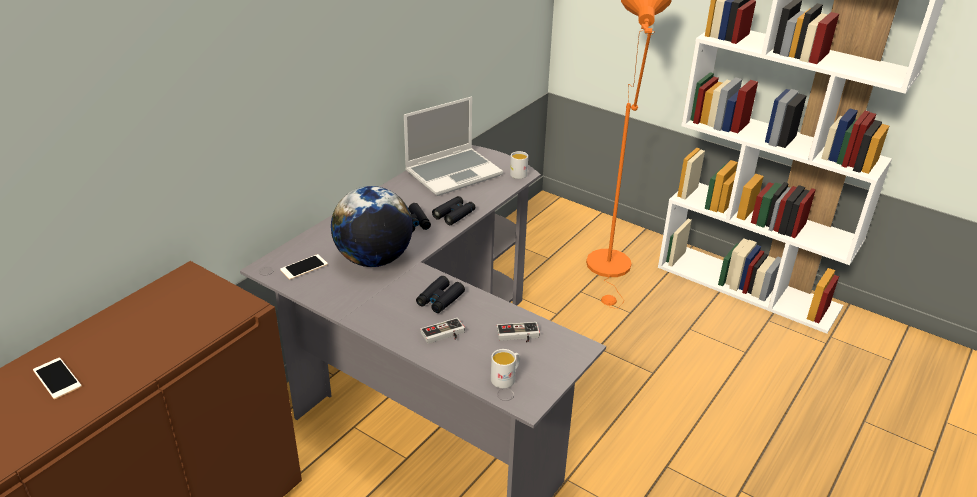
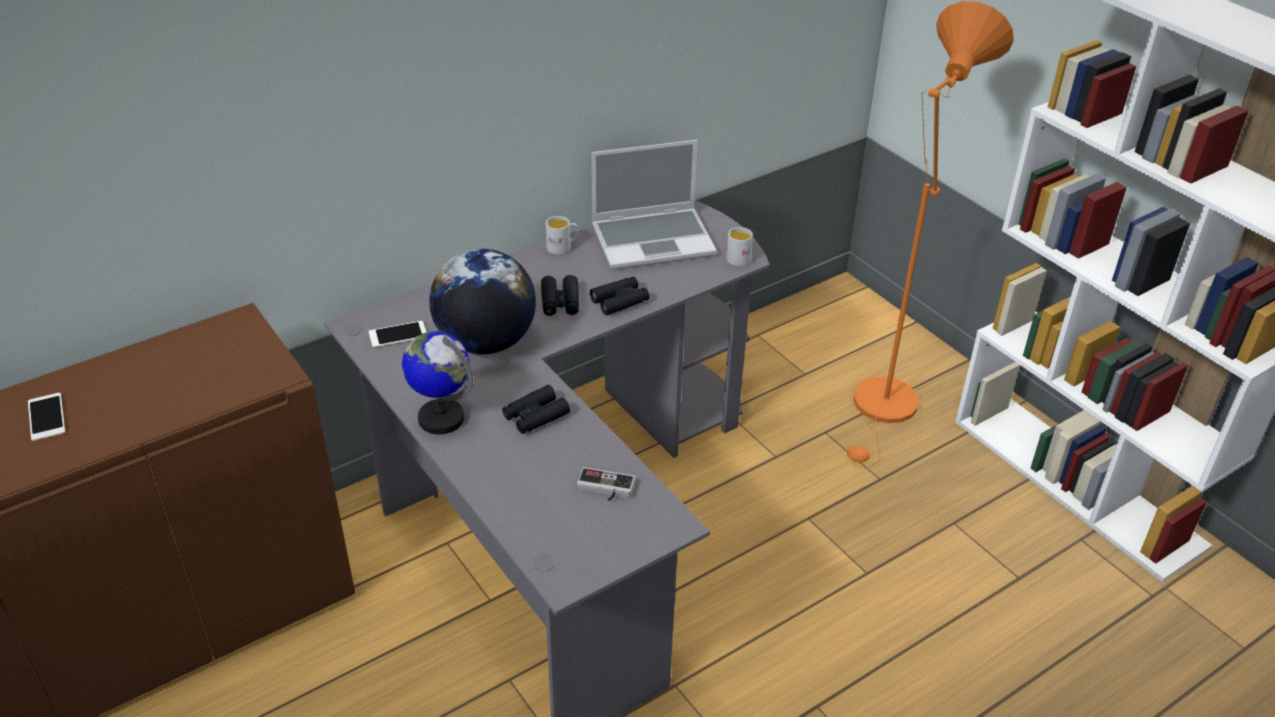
camera: 20 degrees right, 5 degrees up
(371, 316) = (441, 418): none -> globe
(444, 335) = (514, 465): game controller -> none
(506, 378) = (556, 541): white mug -> white mug (563, 247)

